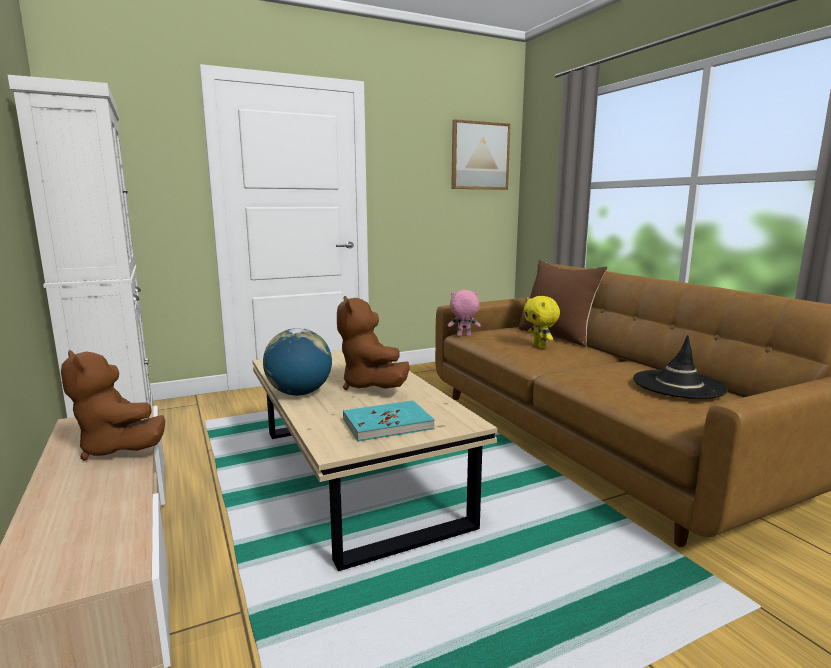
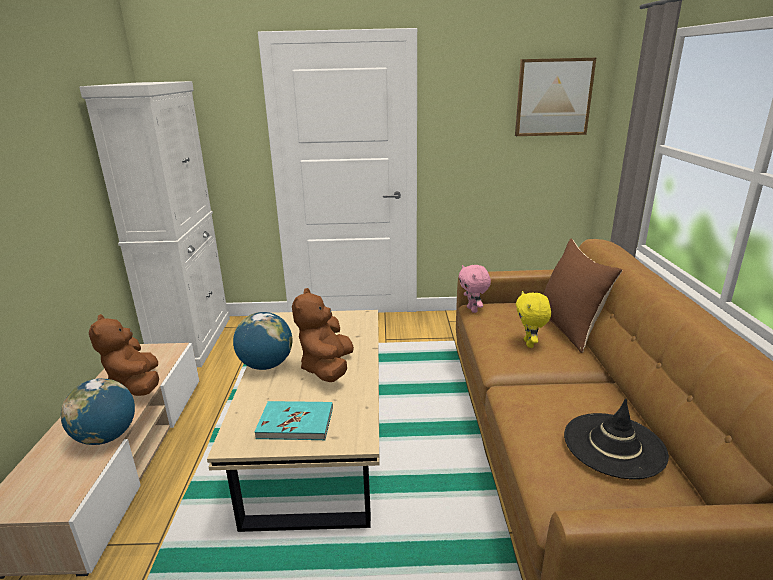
camera: 25 degrees right, 10 degrees up
(124, 497) = (106, 437): none -> globe
(463, 336) = (473, 310): pink plush toy -> pink plush toy turned 135 degrees counterclockwise

